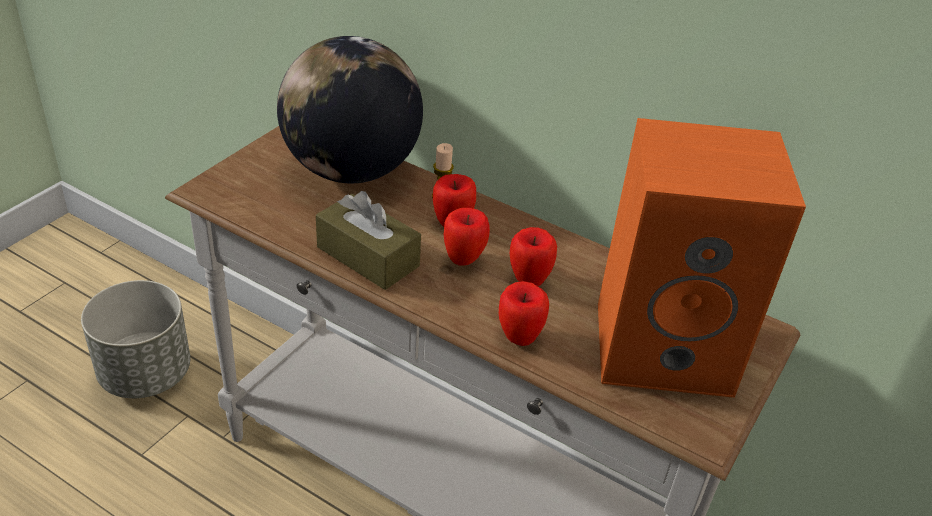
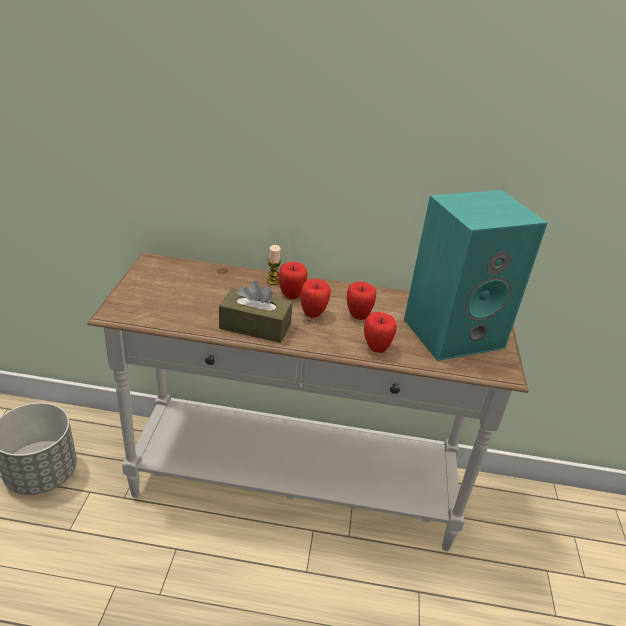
camera: 25 degrees left, 5 degrees down
(351, 171) = (206, 278): globe -> none
(666, 346) = (454, 332): orange speaker -> turquoise speaker

